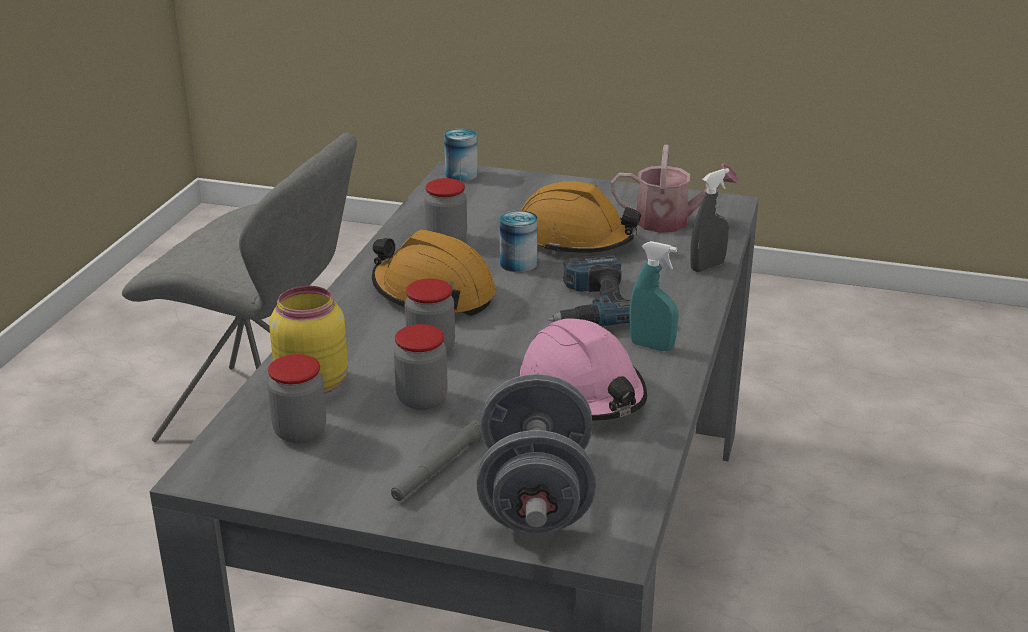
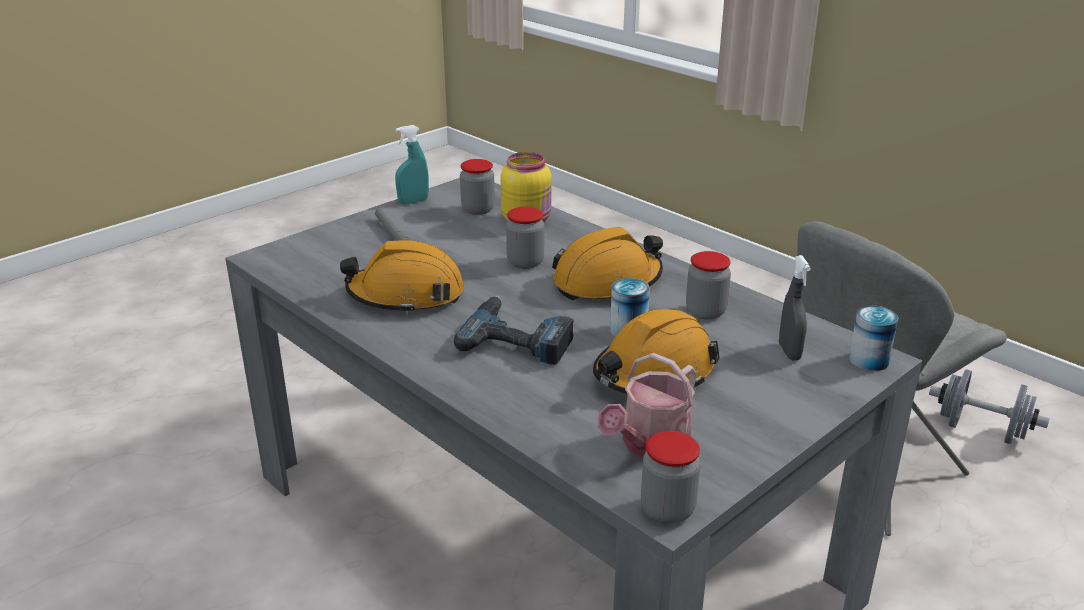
camera: 120 degrees right, 0 degrees up
(422, 399) = (468, 246): jar -> jar (667, 509)
(536, 498) = (328, 251): grey dumbbell -> grey dumbbell (981, 430)
(583, 393) = (406, 295): pink hard hat -> orange hard hat
(651, 346) = (429, 341): turquoise spray bottle -> turquoise spray bottle (413, 201)
(707, 266) = (527, 424): grey spray bottle -> grey spray bottle (789, 352)

